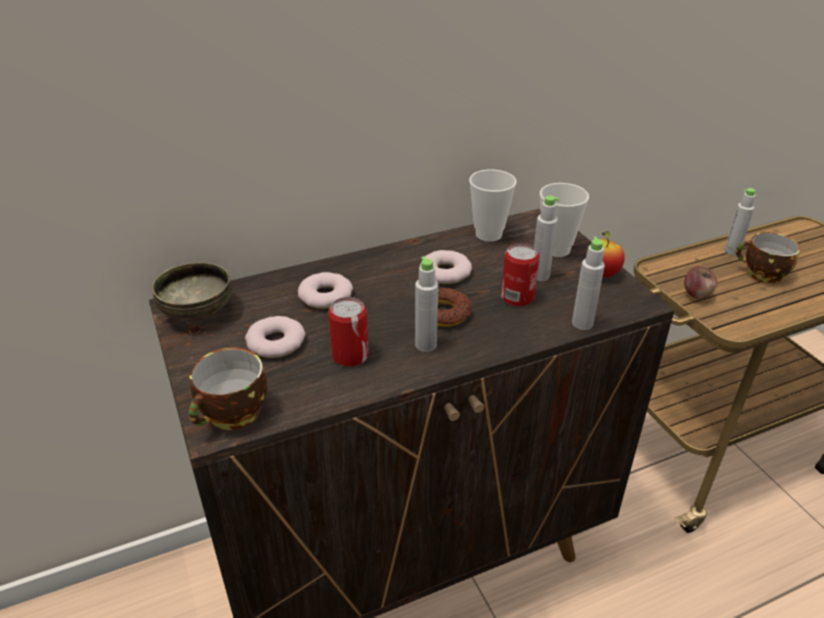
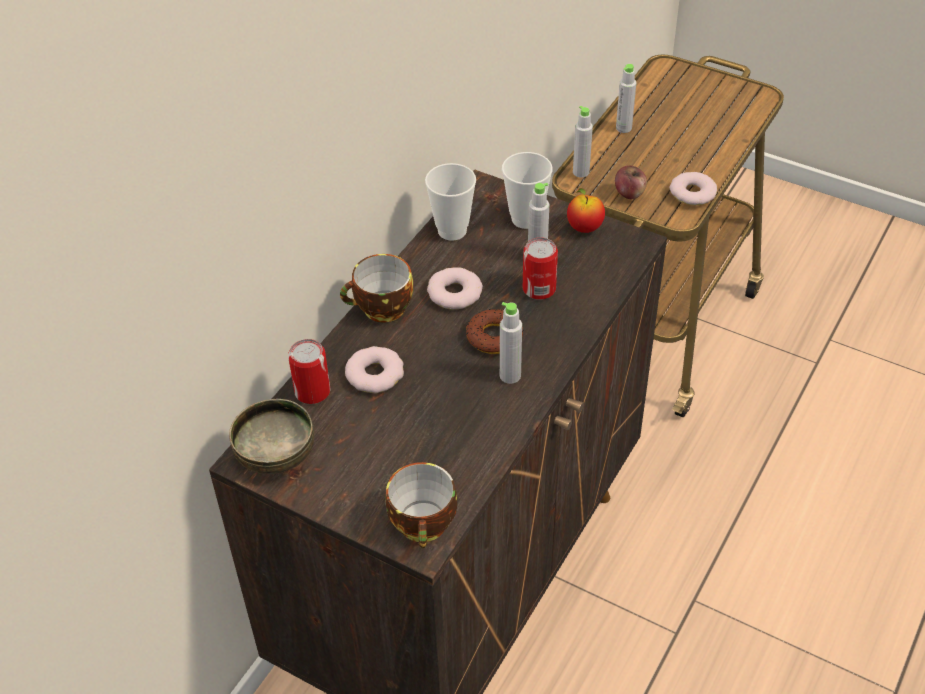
camera: 35 degrees left, 10 degrees up
(275, 342) = (383, 444): donut -> donut (692, 193)
(350, 355) = (460, 420): can -> can (312, 391)
(582, 323) = (611, 288): grey bottle -> grey bottle (581, 172)
(762, 274) = (665, 144): cup -> cup (381, 309)

